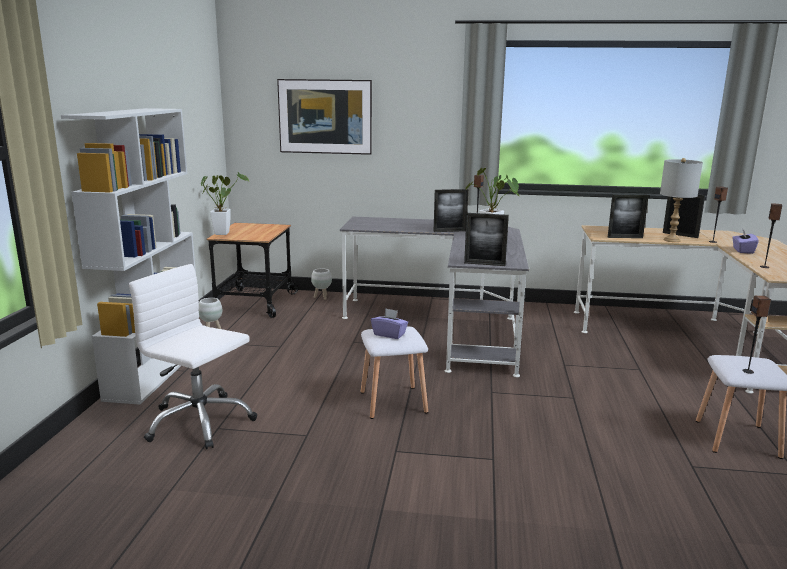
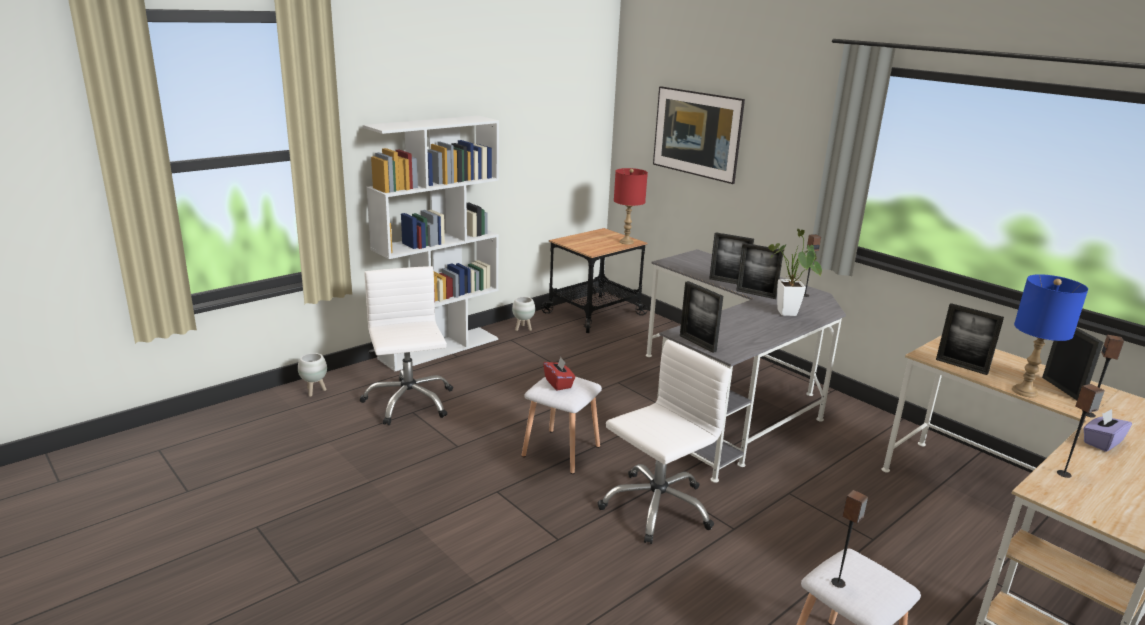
camera: 40 degrees right, 5 degrees up
(223, 233) = (572, 237): potted plant -> none
(274, 227) = (626, 242): none -> red table lamp
(321, 297) = (660, 327): white planter -> white planter (314, 391)
(389, 334) = (558, 383): purple tissue box -> red tissue box
(417, 229) = (728, 282): none -> picture frame
(513, 407) = (656, 507): none -> white office chair
(671, 240) = (1024, 391): grey table lamp -> blue table lamp

